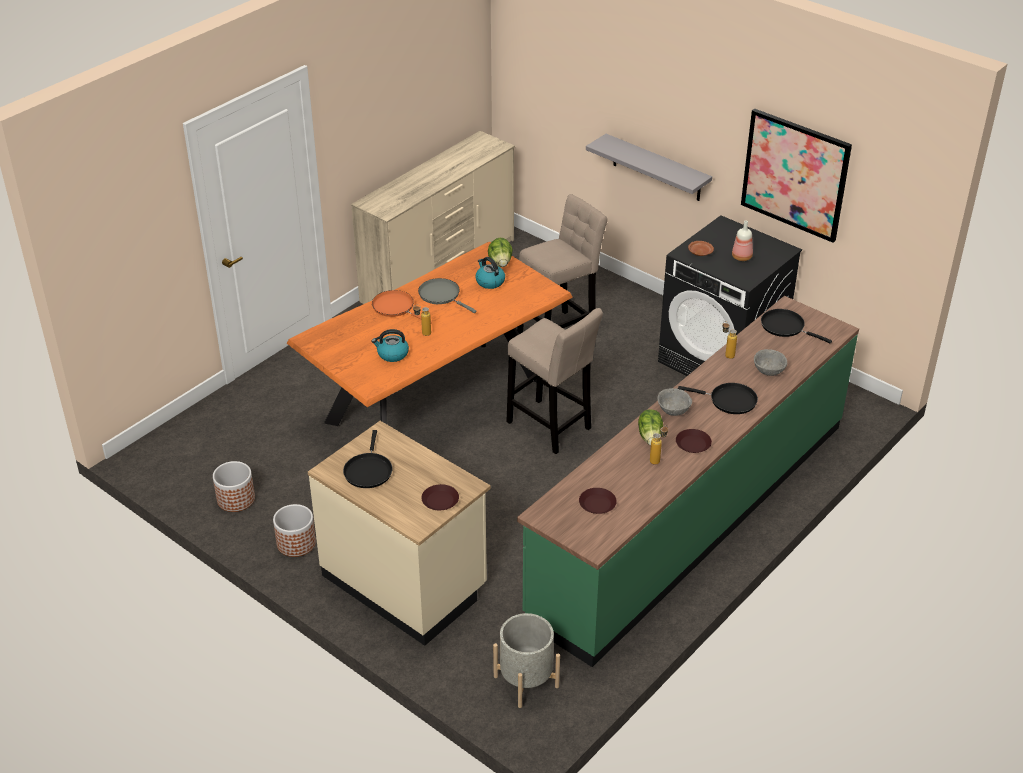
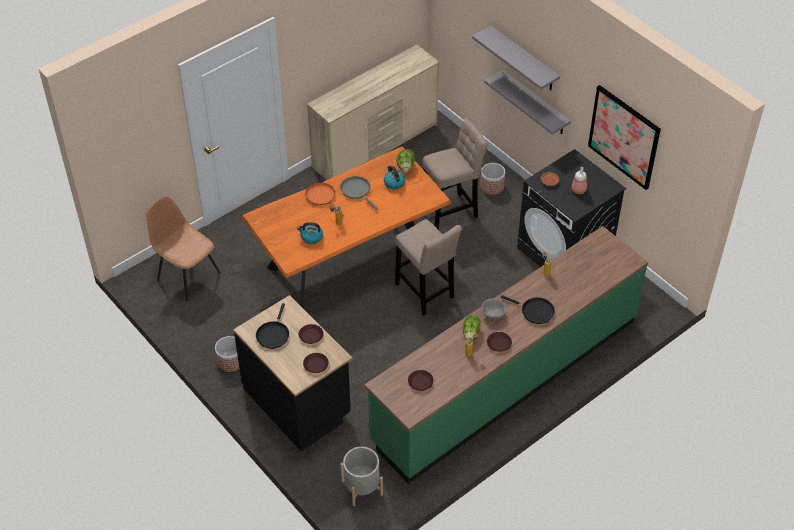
camera: 10 degrees right, 10 degrees up
(213, 445) = (187, 275): none -> brown chair
(236, 499) = (196, 321): planter -> planter (492, 186)
(405, 582) = (298, 402): beige counter -> black counter
(423, 465) = (311, 335): none -> brown plate
(637, 108) = (524, 59): none -> grey shelf
(768, 371) = (570, 290): grey bowl -> none
(785, 327) = (594, 253): black frying pan -> none

